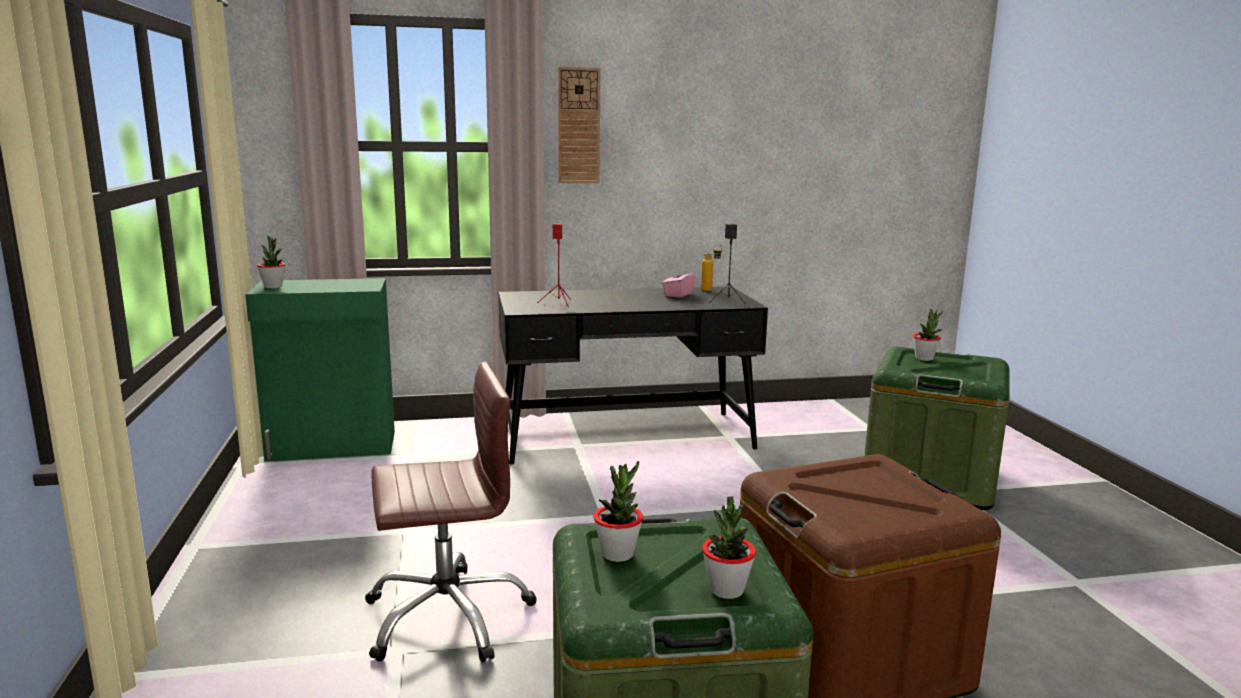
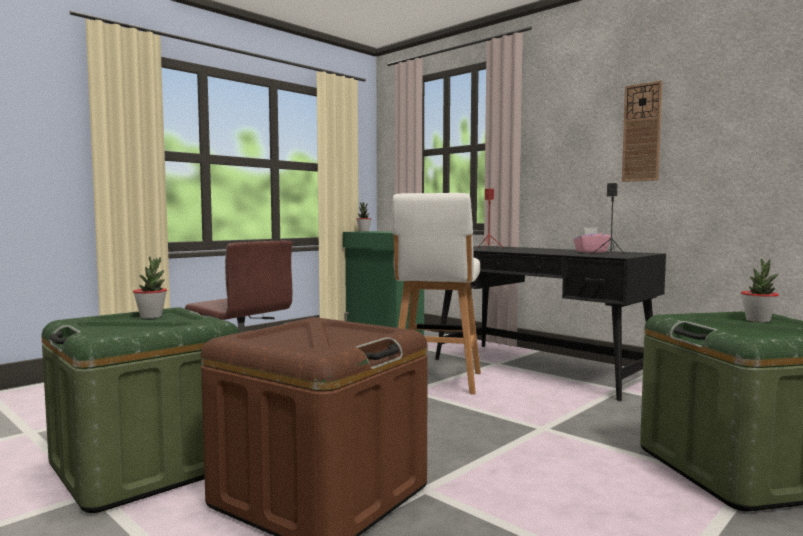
camera: 55 degrees right, 10 degrees down
(578, 126) = (552, 123): wall clock -> wall clock (642, 132)
(594, 493) = (436, 381): none -> white stool
(710, 289) = (633, 252): bottle -> none
(726, 590) = (117, 332): potted plant -> none

